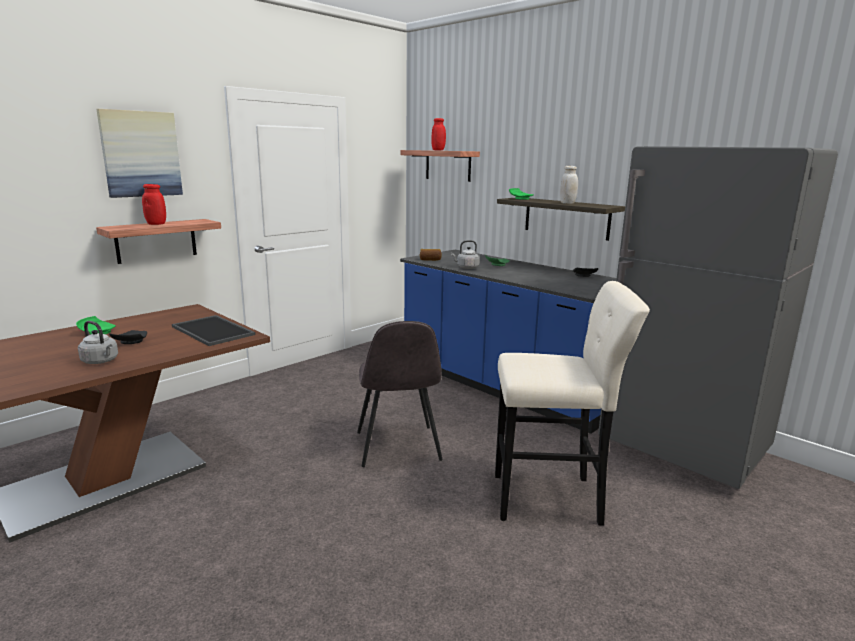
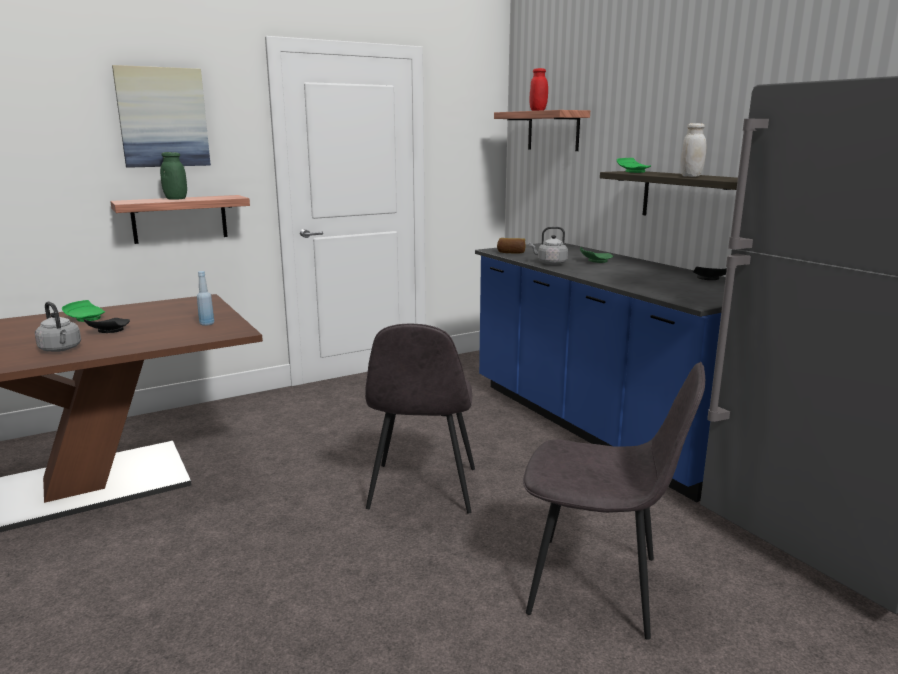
camera: 15 degrees right, 0 degrees up
(156, 224) = (176, 199): red jar -> green jar
(214, 330) = (207, 324): tray -> blue bottle
(552, 499) = (598, 586): beige stool -> grey chair

